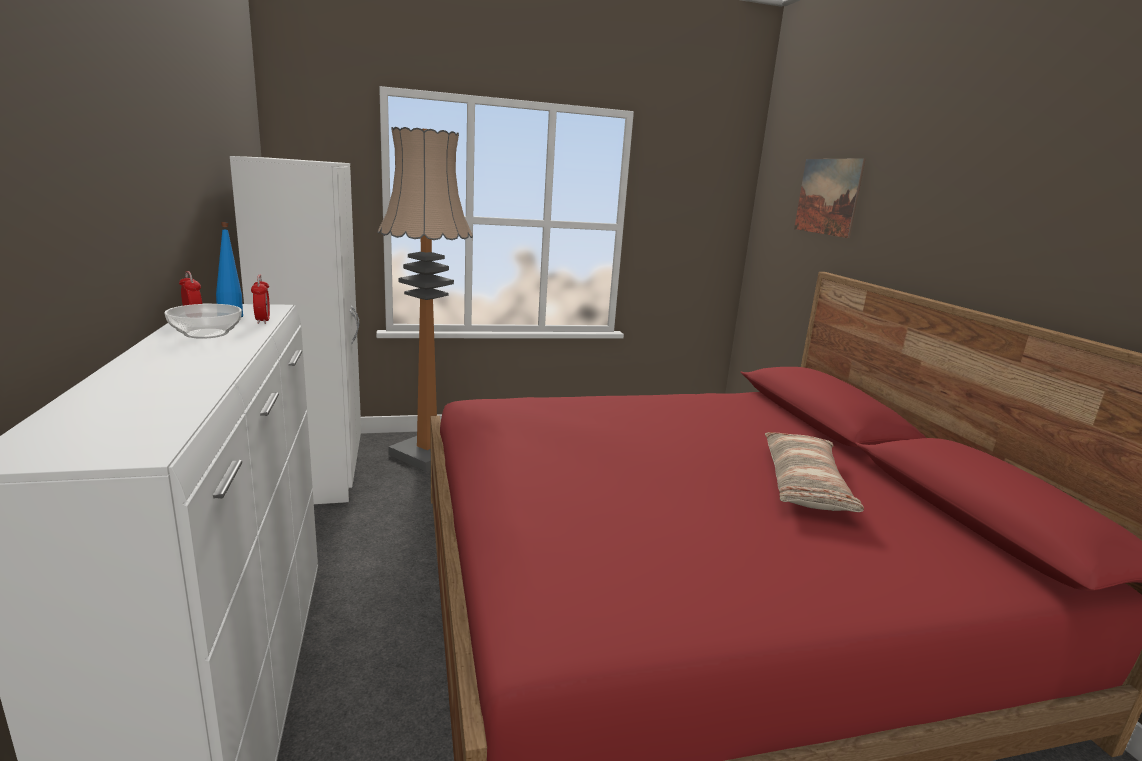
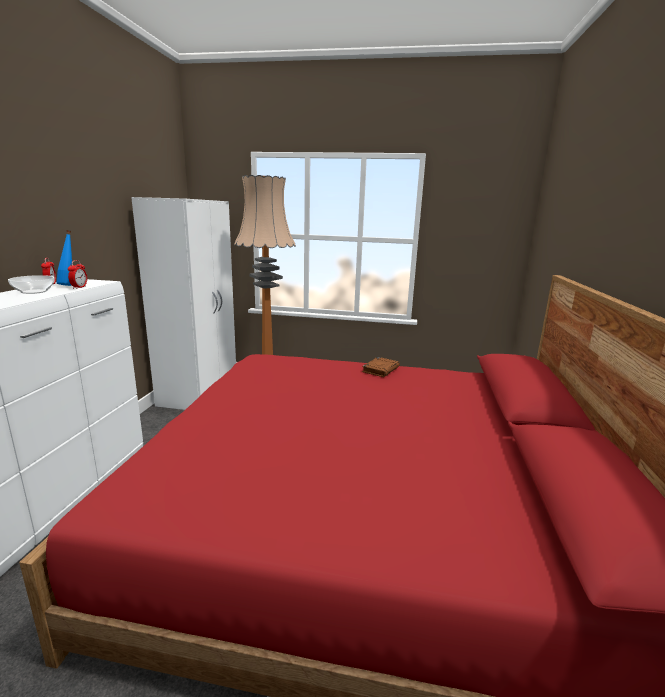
camera: 25 degrees right, 0 degrees up
(647, 402) = (380, 369): none -> brown book
(805, 484) = (435, 447): pillow -> none
(827, 196) = (570, 209): picture -> none

